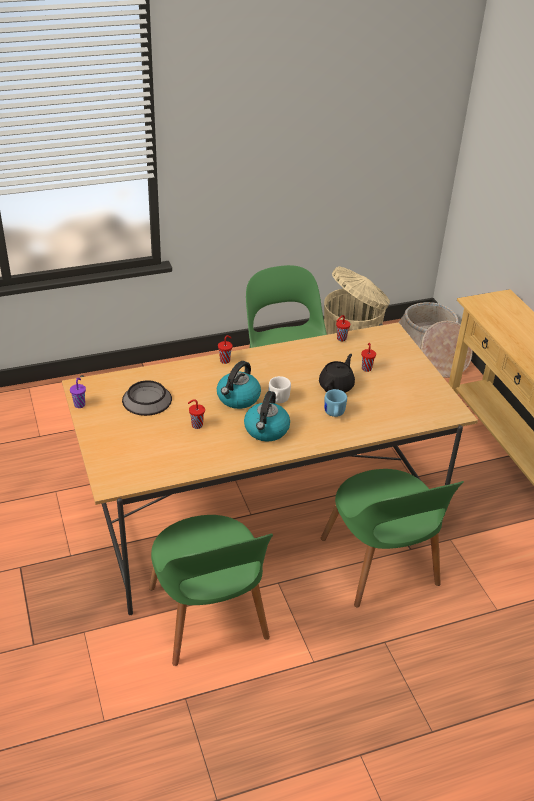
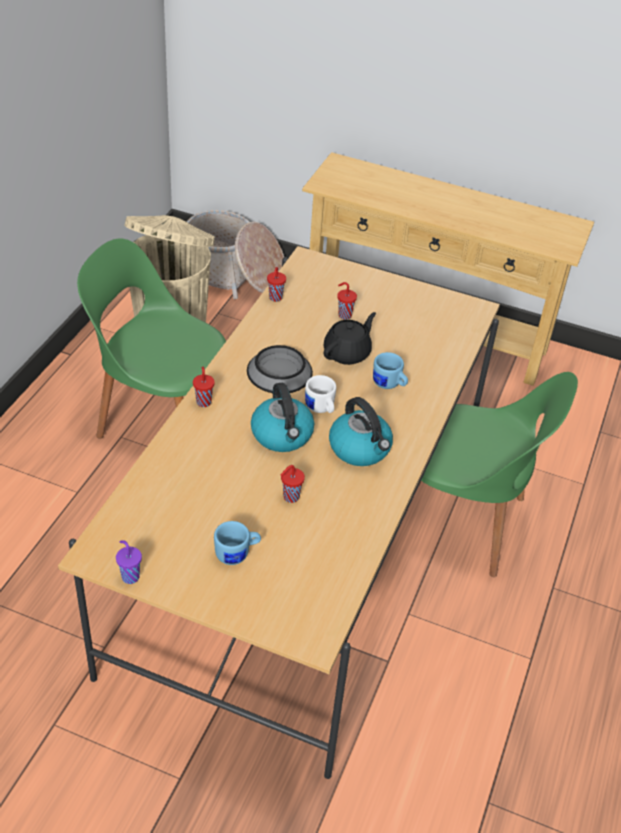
camera: 50 degrees left, 5 degrees up
(135, 429) = (237, 554): none -> blue mug
(146, 399) = (194, 510): bowl -> bowl (279, 371)
(208, 617) = (400, 706): green chair -> none
(336, 386) = (347, 353): black teapot -> black teapot turned 60 degrees clockwise

